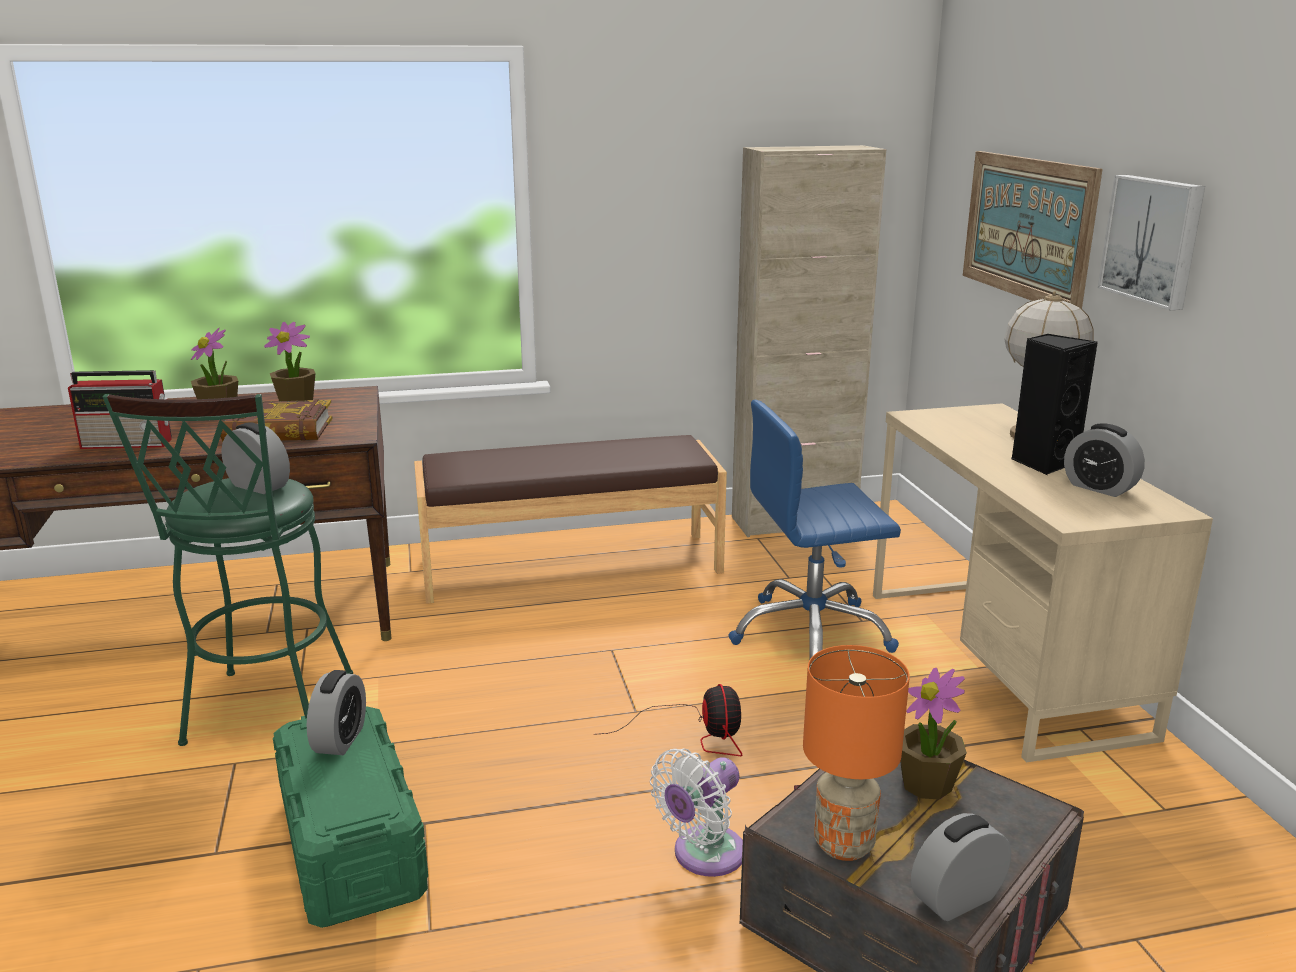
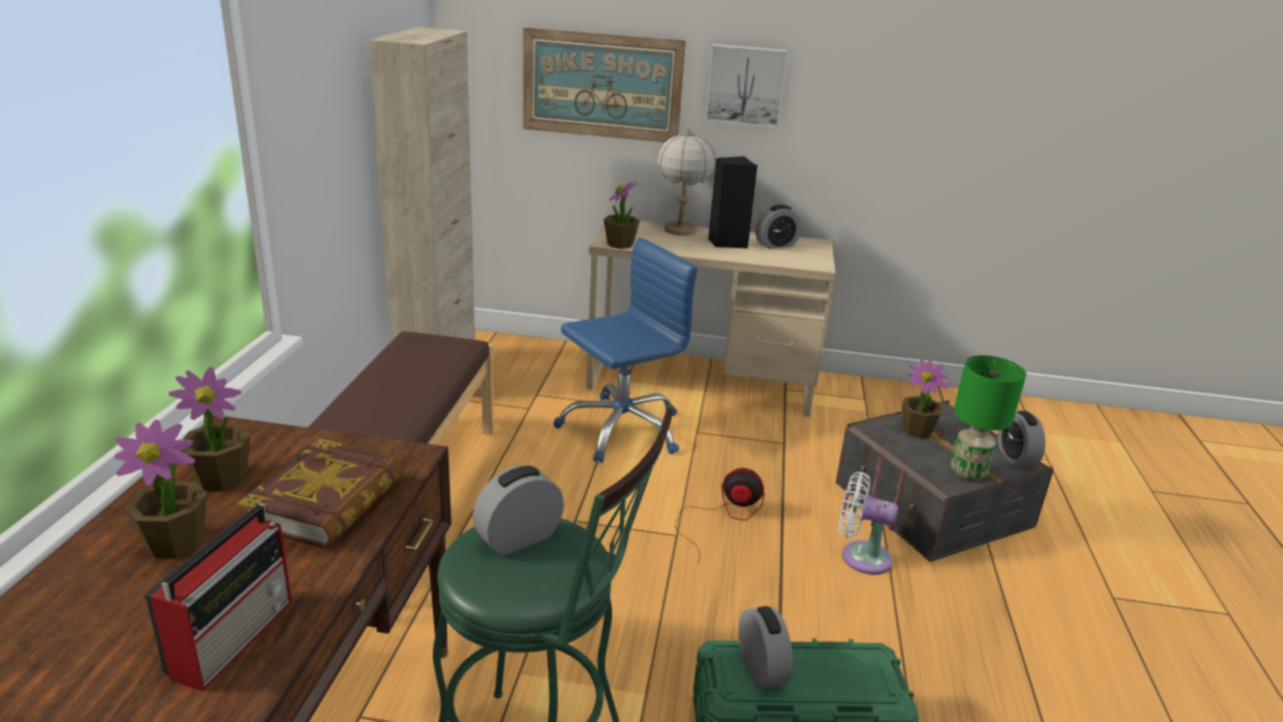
camera: 70 degrees left, 5 degrees up
(340, 739) = (761, 668): alarm clock -> alarm clock turned 45 degrees clockwise
(703, 856) = (860, 556): white fan -> white fan turned 135 degrees clockwise
(811, 634) = (621, 429): blue office chair -> blue office chair turned 135 degrees counterclockwise
(843, 843) = (967, 473): orange table lamp -> green table lamp
(919, 421) = (620, 244): none -> potted plant

